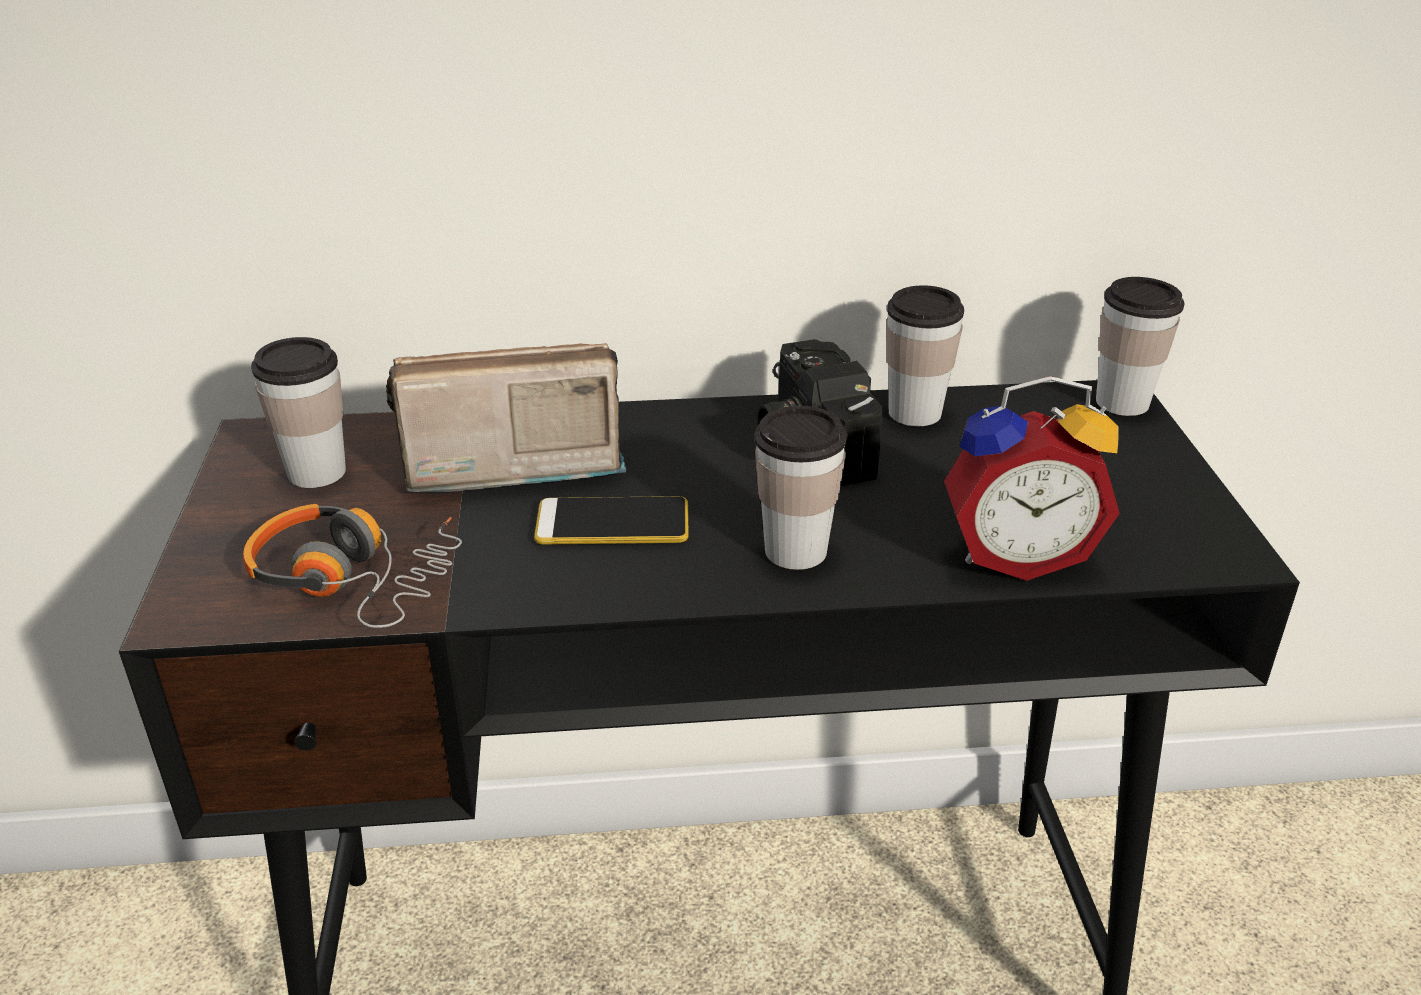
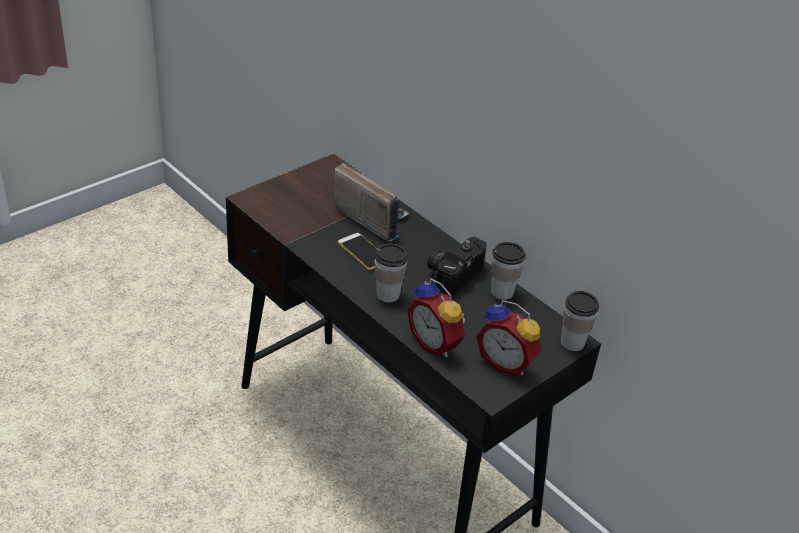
camera: 50 degrees right, 5 degrees up
(317, 472) = (327, 184): cup -> none
(354, 578) = (289, 217): headphones -> none
(1137, 494) = (506, 362): none -> alarm clock

